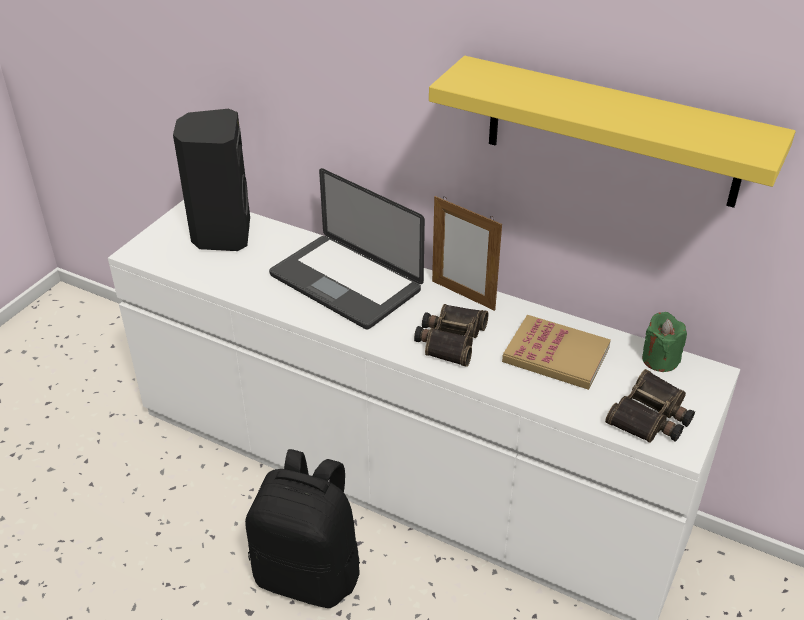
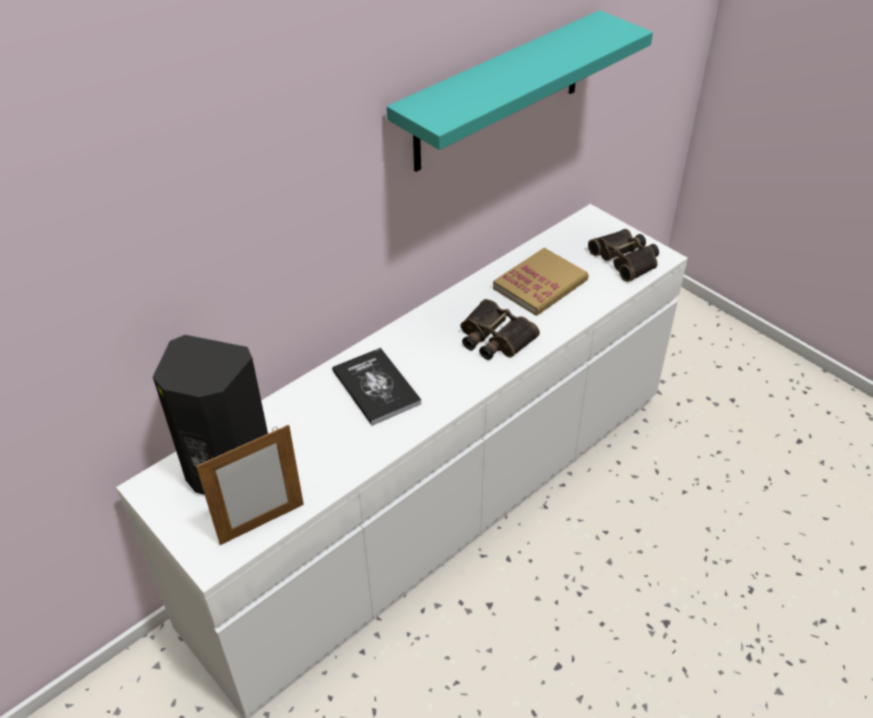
camera: 70 degrees left, 5 degrees up
(310, 574) = (530, 606): black backpack -> none
(345, 283) = (376, 387): laptop -> book
(463, 295) = (436, 314): picture frame -> picture frame (262, 523)
(612, 132) = (499, 92): yellow shelf -> turquoise shelf
(660, 360) = (566, 235): green candle -> none

